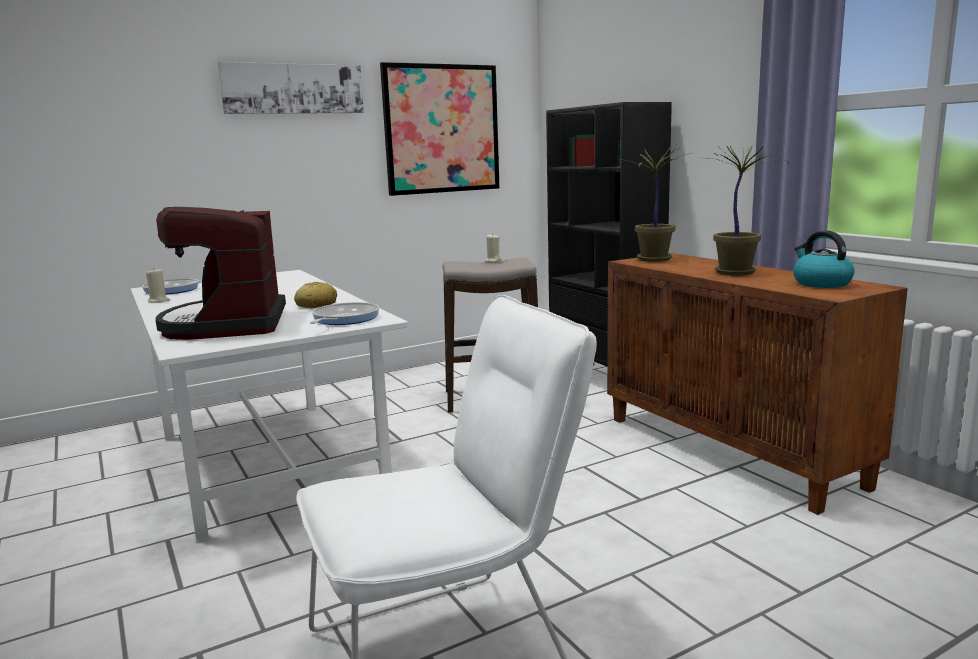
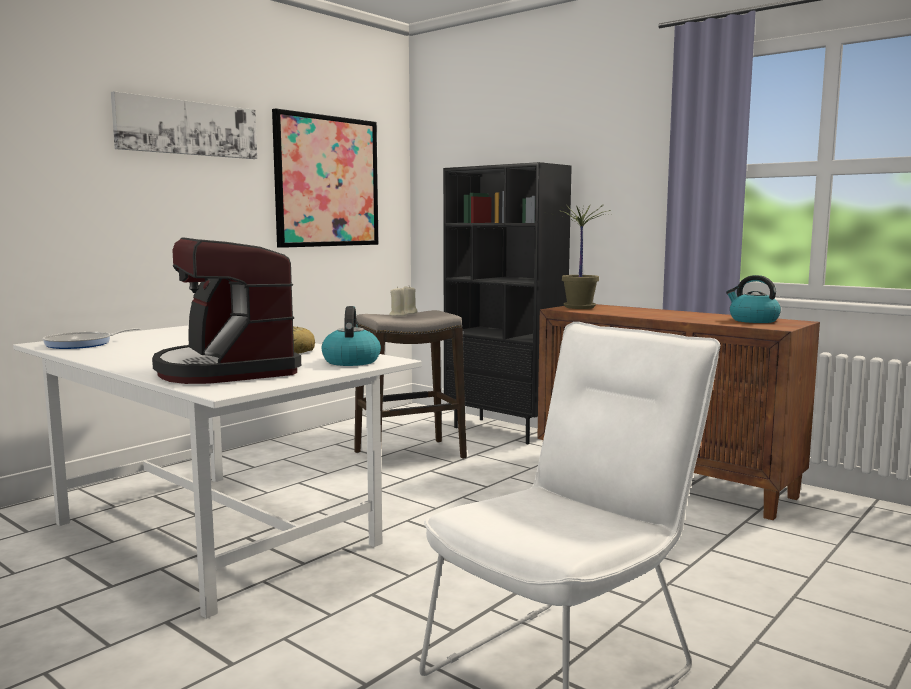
camera: 20 degrees left, 5 degrees down
(159, 301) = (84, 354): beige candle -> beige candle (398, 315)
(343, 319) = (351, 361): frying pan -> kettle
(736, 272) = (671, 315): potted plant -> none

